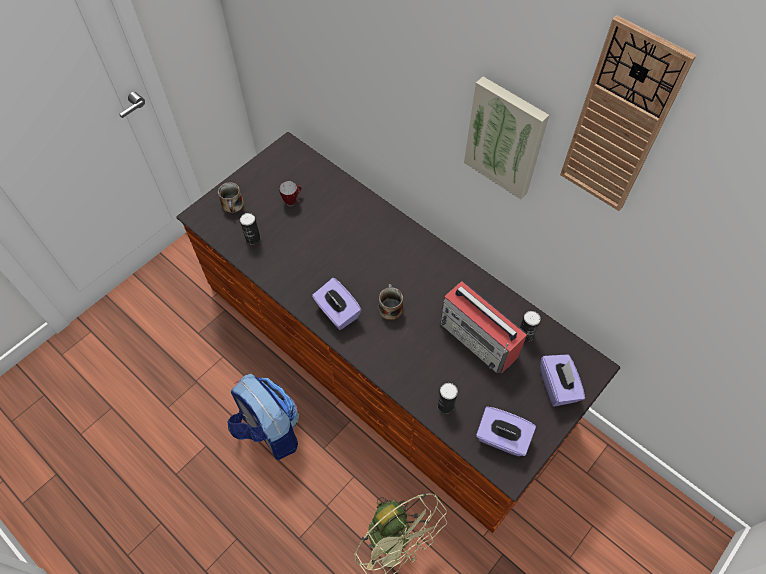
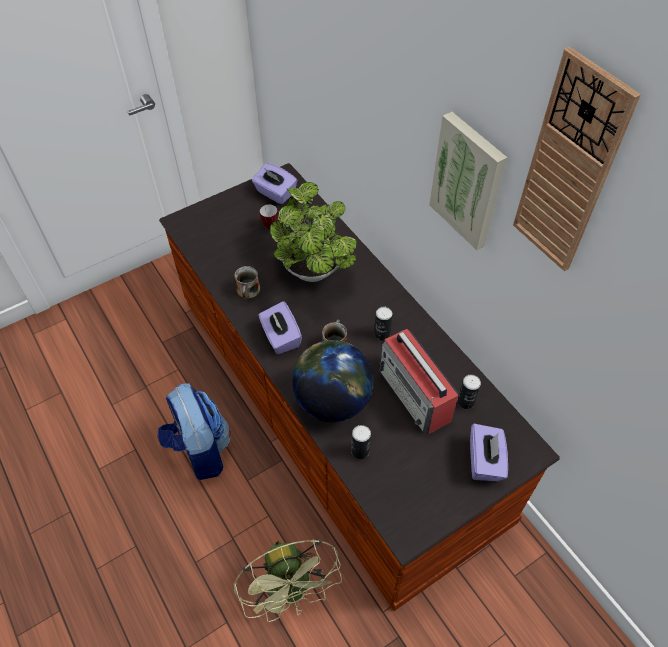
camera: 15 degrees right, 5 degrees down
(233, 205) = (214, 219): mug -> mug (248, 291)
(253, 238) = (223, 252): can -> can (382, 334)
(348, 241) = (314, 274): none -> potted plant
(406, 363) = (333, 401): none -> globe
(502, 438) = (408, 499): purple tissue box -> purple tissue box (275, 193)

